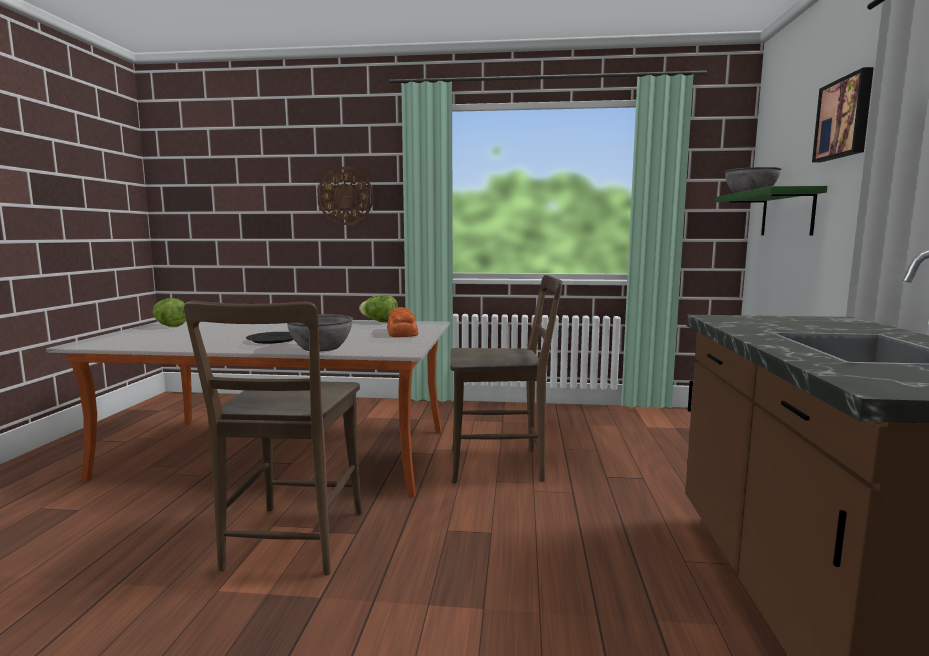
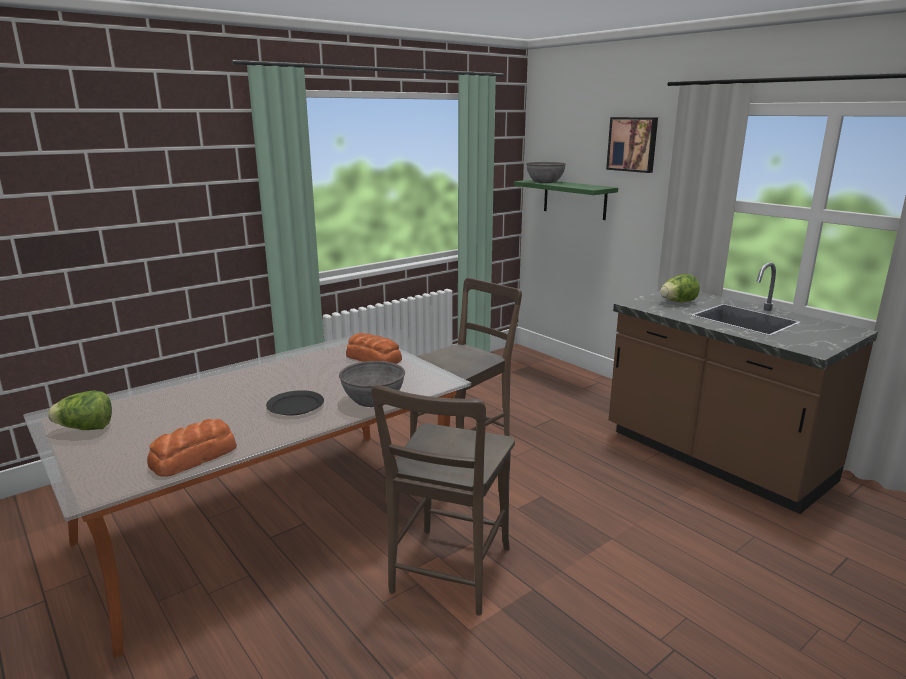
camera: 45 degrees left, 10 degrees up
(154, 344) = (195, 457): none -> bread
(292, 544) = (448, 574): brown chair -> brown chair turned 60 degrees clockwise
(345, 196) = (177, 201): wall clock -> none
(379, 321) = (308, 350): lettuce -> lettuce (677, 302)

